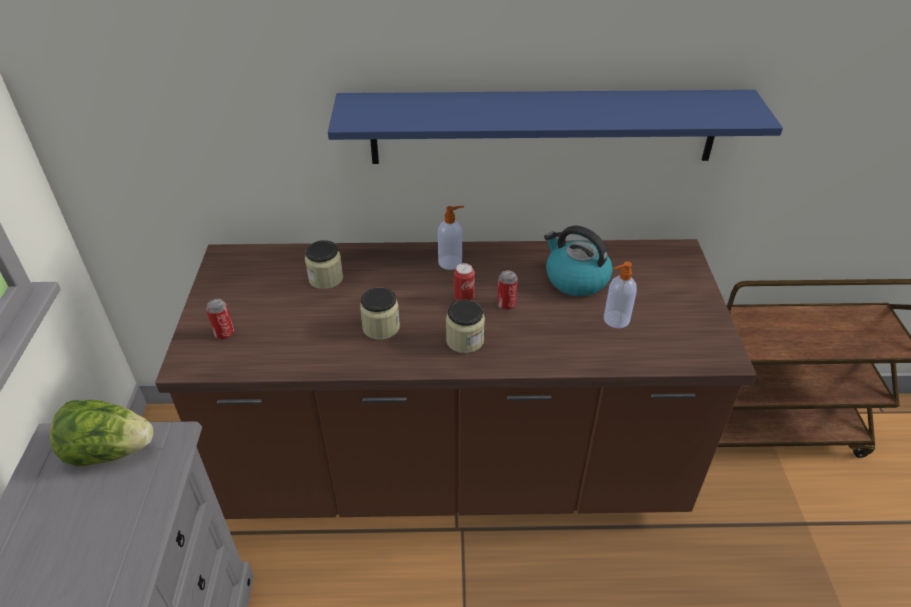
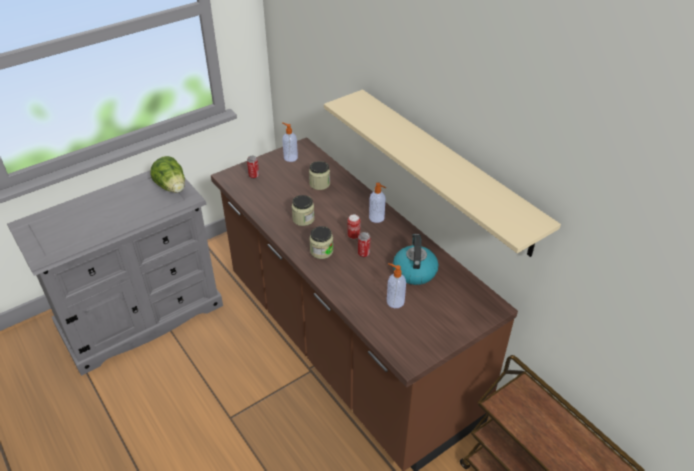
camera: 55 degrees right, 0 degrees up
(232, 279) = (290, 157): none -> soap dispenser
(543, 127) = (446, 169): blue shelf -> beige shelf

